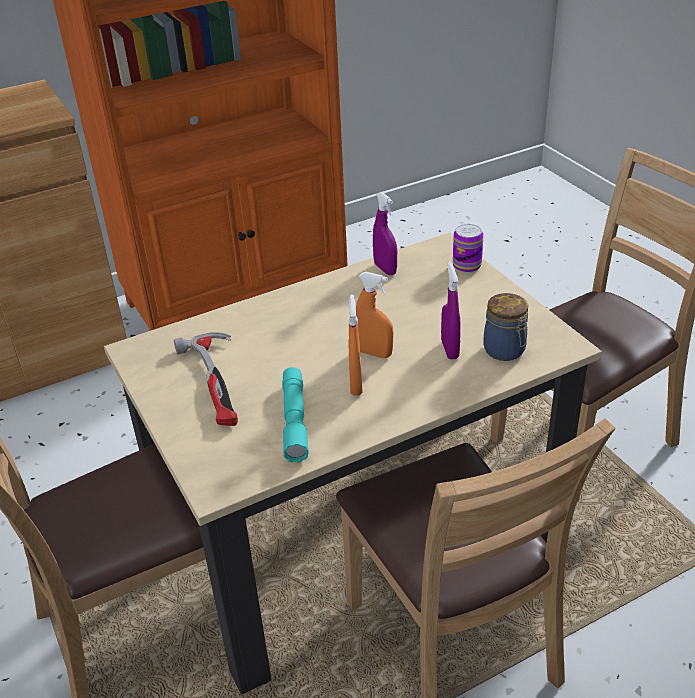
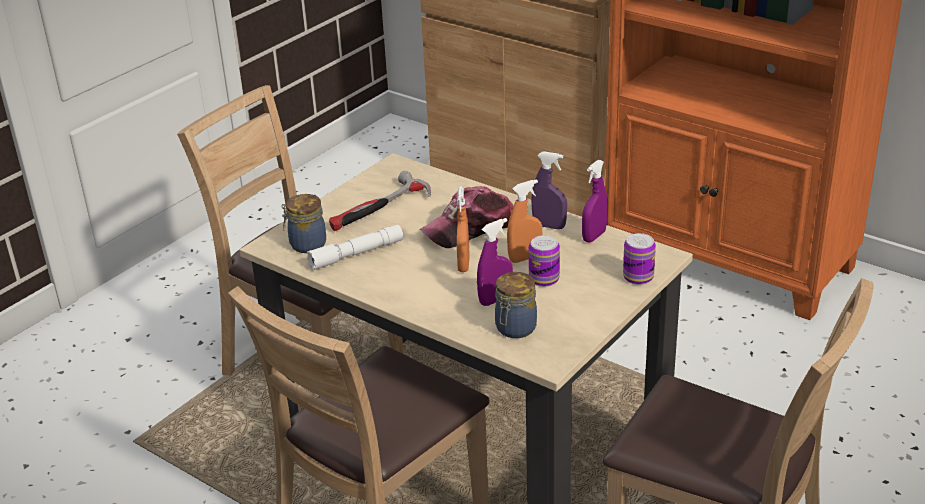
camera: 65 degrees right, 5 degrees down
(241, 455) = (306, 244): none -> jar
(294, 420) = (356, 254): turquoise flashlight -> white flashlight
(309, 332) = (471, 228): none -> cap
(347, 287) = (549, 226): none -> purple spray bottle
(356, 384) = (416, 268): orange spray bottle -> orange spray bottle (525, 258)
(434, 313) = (544, 279): none -> can

